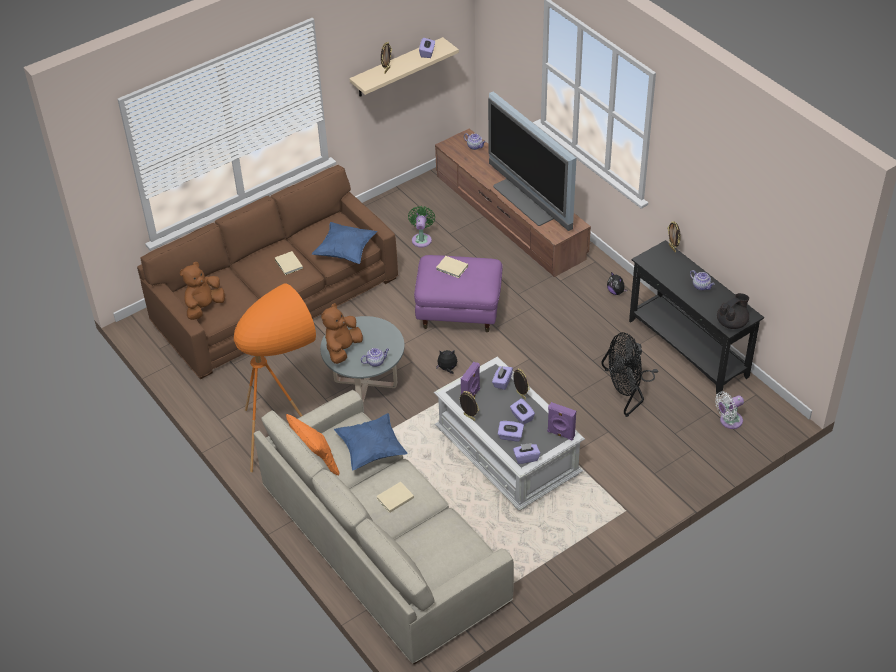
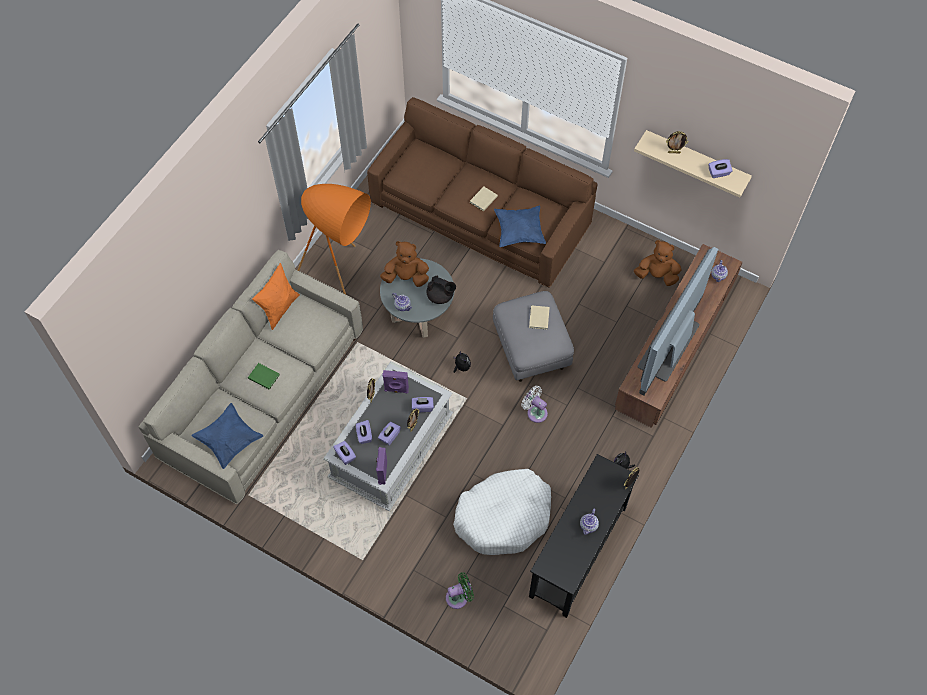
camera: 65 degrees right, 15 degrees up
(204, 307) = (407, 165): brown plush toy -> brown plush toy (656, 275)
(371, 450) = (306, 341): blue pillow -> blue pillow (229, 440)
(394, 498) = (263, 376): beige book -> green book
(422, 239) = (608, 287): green fan -> green fan (459, 597)
(459, 313) = (531, 351): purple ottoman -> grey ottoman
(628, 388) = (504, 516): black fan -> white dog bed
(728, 421) = (502, 615): white fan -> white fan (535, 412)
(732, 323) = (551, 567): black teapot -> black teapot (440, 296)

